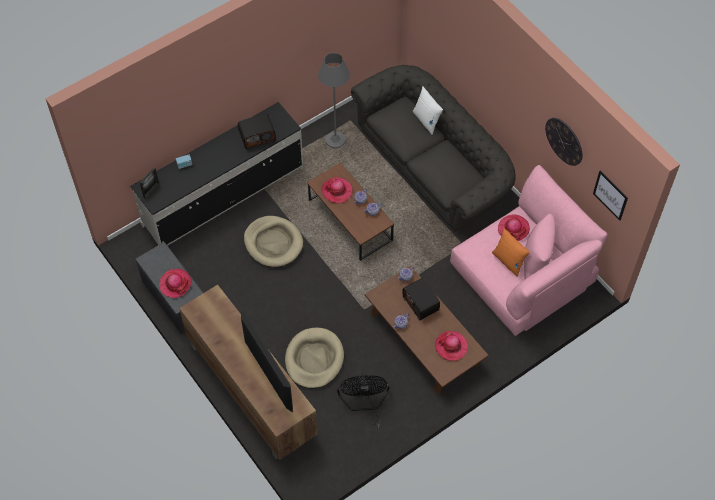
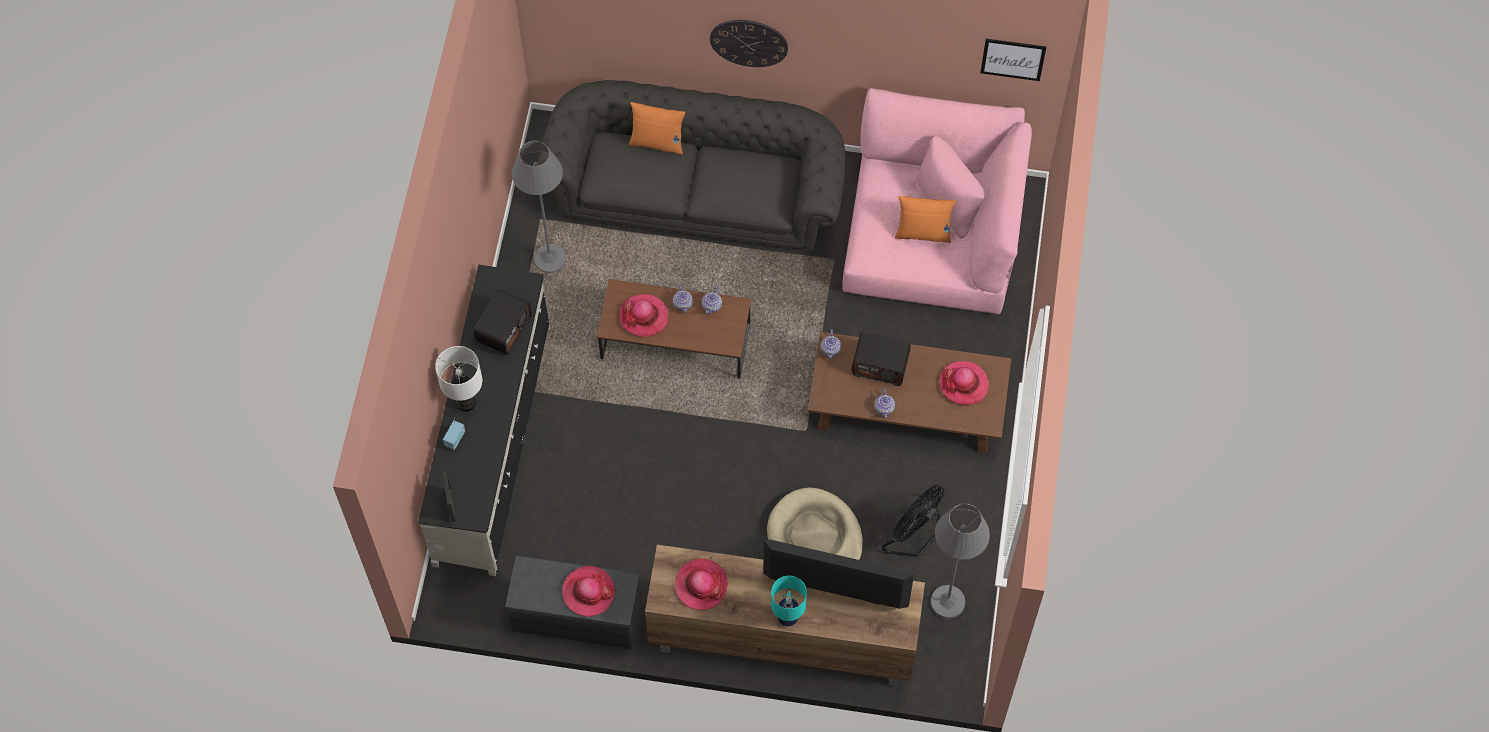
camera: 45 degrees left, 5 degrees up
(206, 154) = (466, 403): none -> white table lamp
(236, 368) = (788, 617): none -> turquoise table lamp
(273, 243) = (617, 446): beige dog bed -> none
(341, 444) = (947, 602): none -> grey floor lamp
(426, 120) = (657, 142): white pillow -> orange pillow
(513, 229) = (889, 190): hat -> hat (701, 585)
(564, 141) = (907, 36): wall clock -> wall clock (749, 42)

